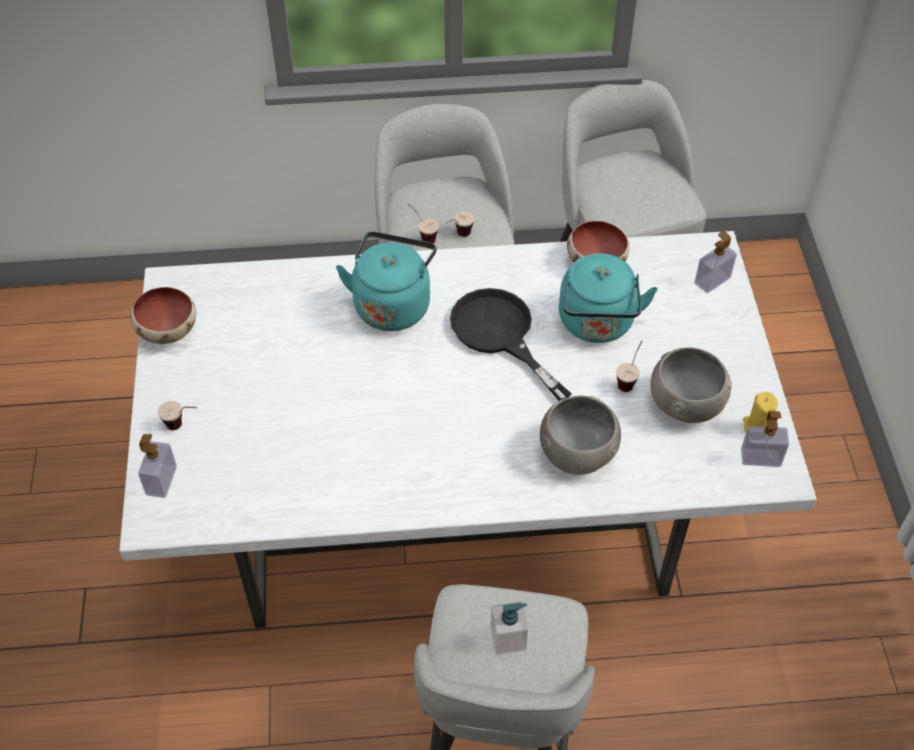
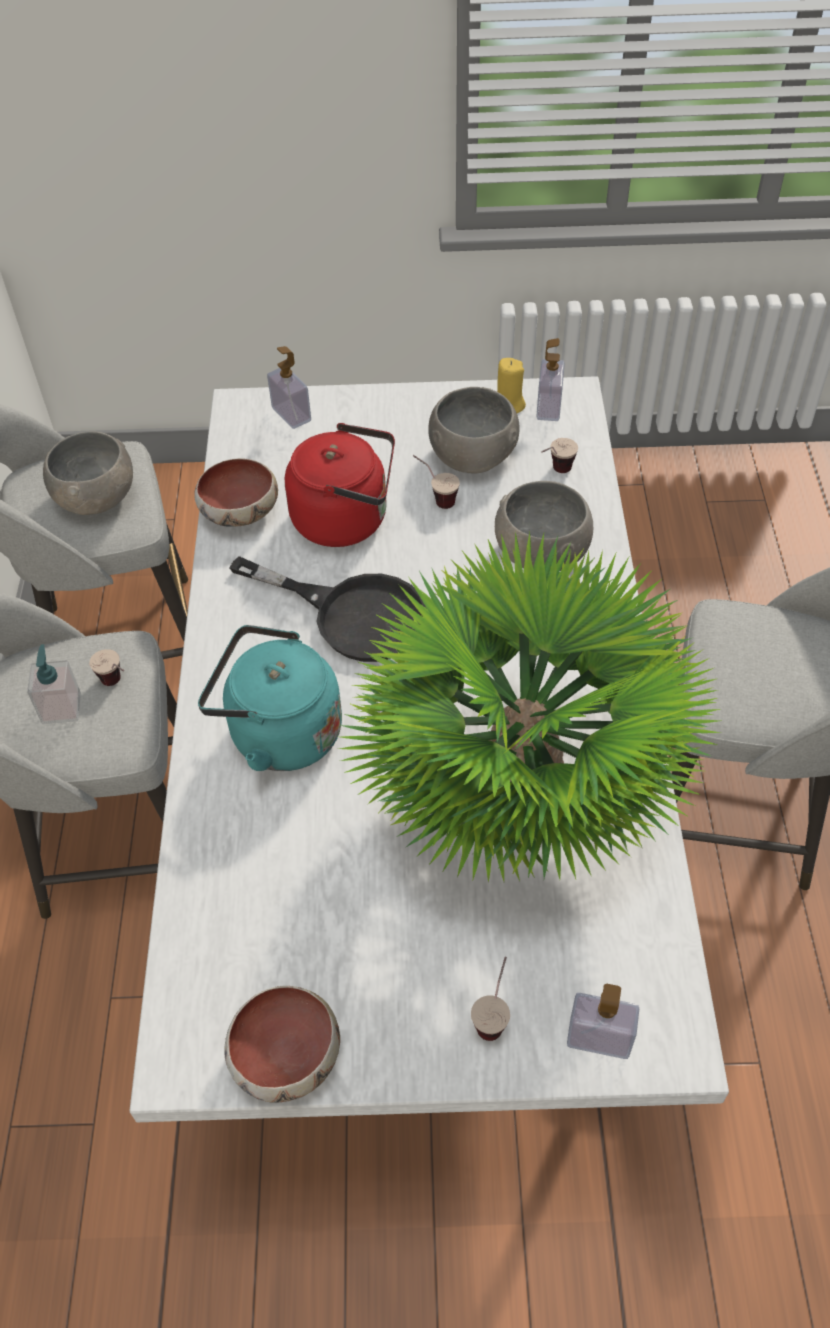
camera: 85 degrees left, 0 degrees up
(338, 437) = (518, 799): none -> potted plant
(422, 236) = (105, 729): cup -> cup (555, 473)
(500, 335) = (352, 614): black frying pan -> black frying pan turned 120 degrees counterclockwise
(508, 638) = (759, 662): soap dispenser -> soap dispenser (61, 708)
(597, 324) = (346, 519): turquoise kettle -> red kettle
(633, 198) = (97, 496): none -> grey bowl

